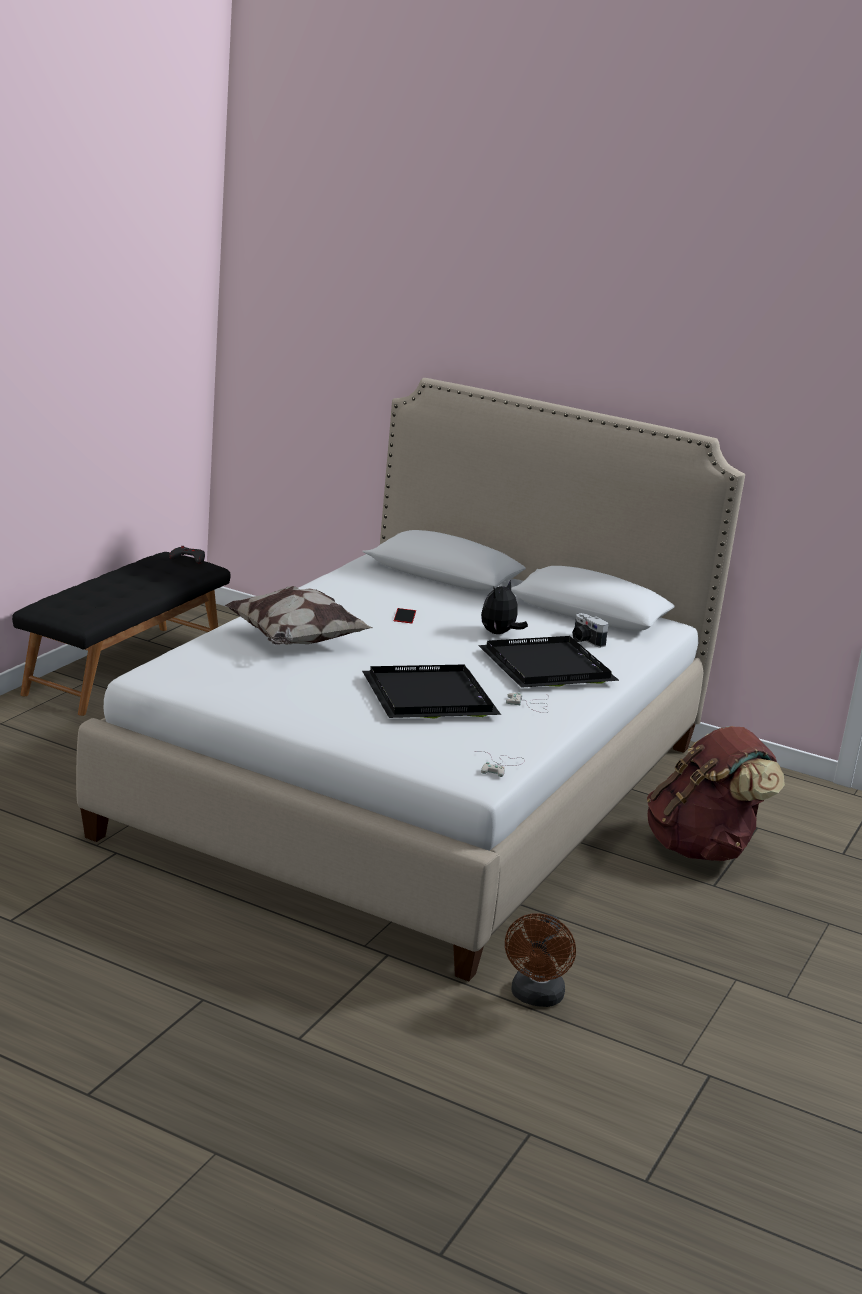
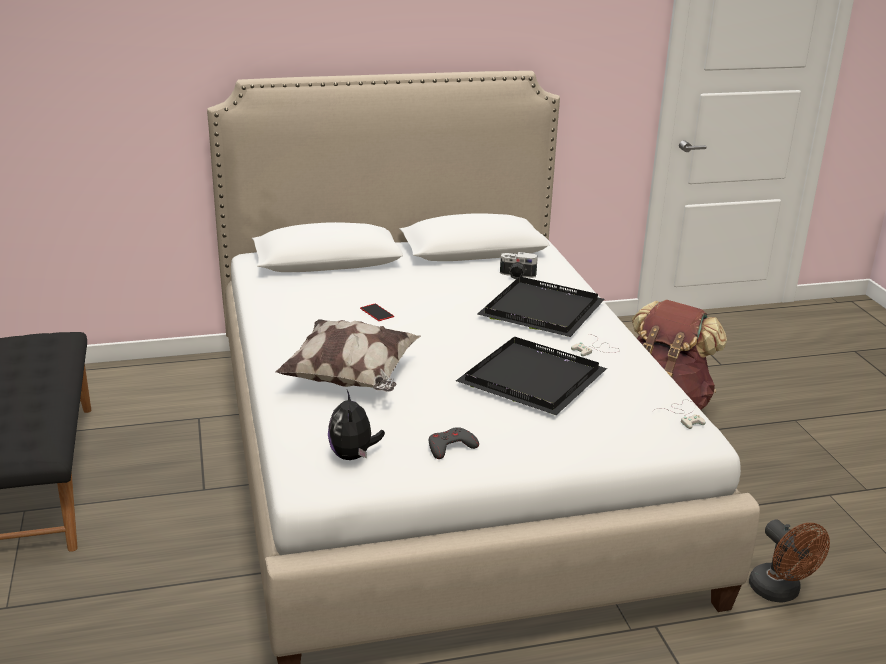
camera: 40 degrees left, 5 degrees up
(188, 558) = (38, 336): grey game controller -> grey game controller (450, 447)
(499, 633) = (460, 296): plush toy -> plush toy (353, 456)

